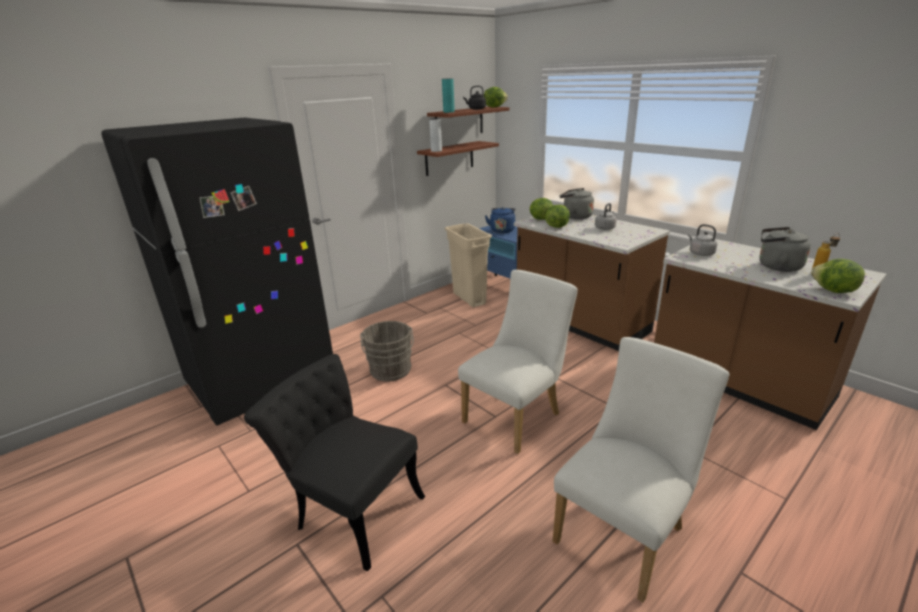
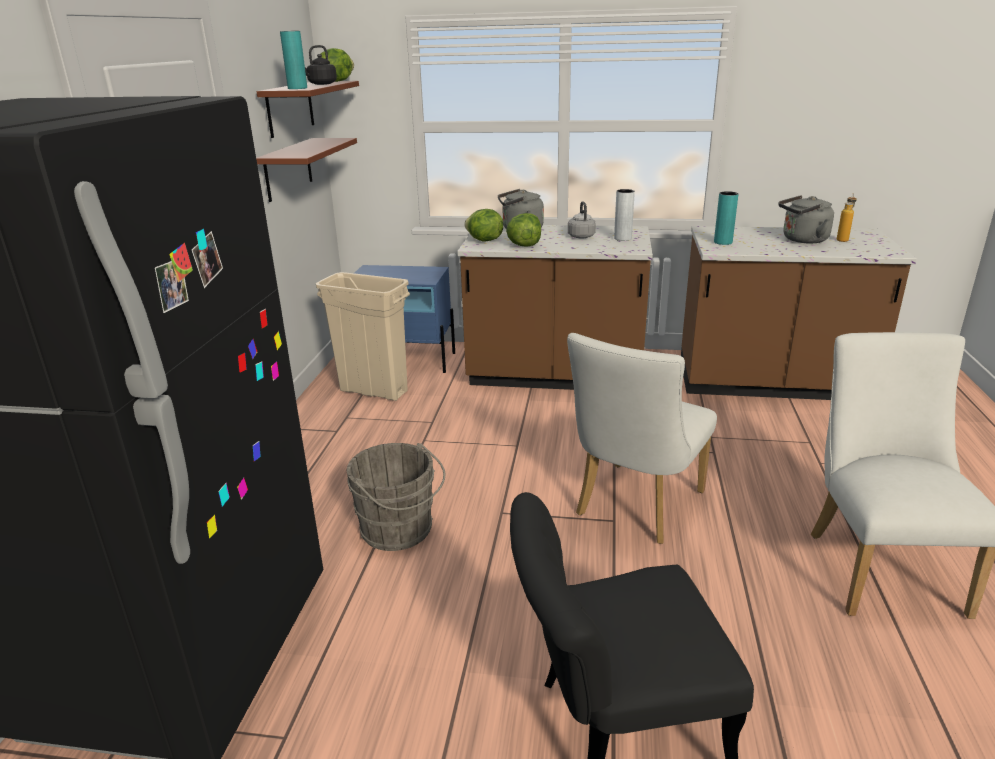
camera: 40 degrees left, 0 degrees up
(436, 151) = (294, 155): grey vase -> grey vase (622, 238)
(502, 230) = (387, 274): blue kettle -> none
(517, 415) = (634, 507): white chair -> white chair turned 150 degrees counterclockwise
(700, 253) = (723, 242): grey kettle -> turquoise vase
(833, 291) = (879, 250): lettuce -> none

